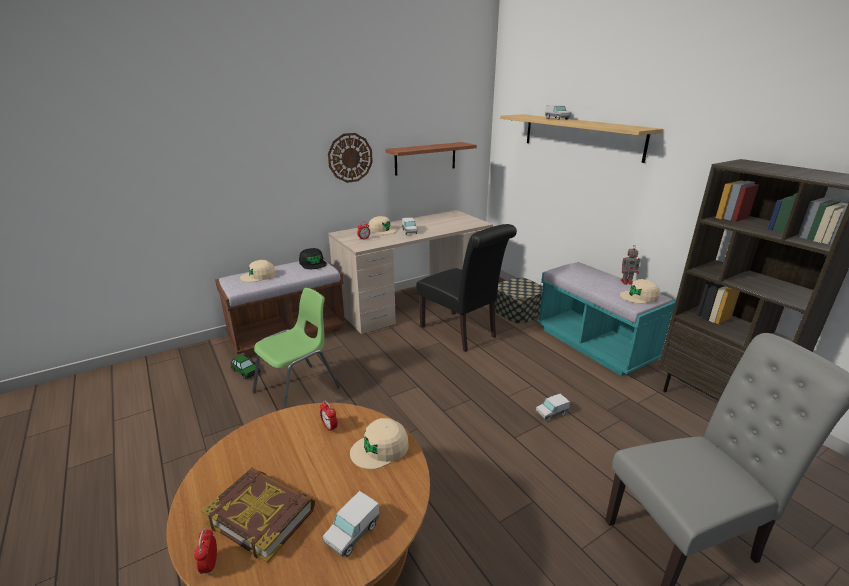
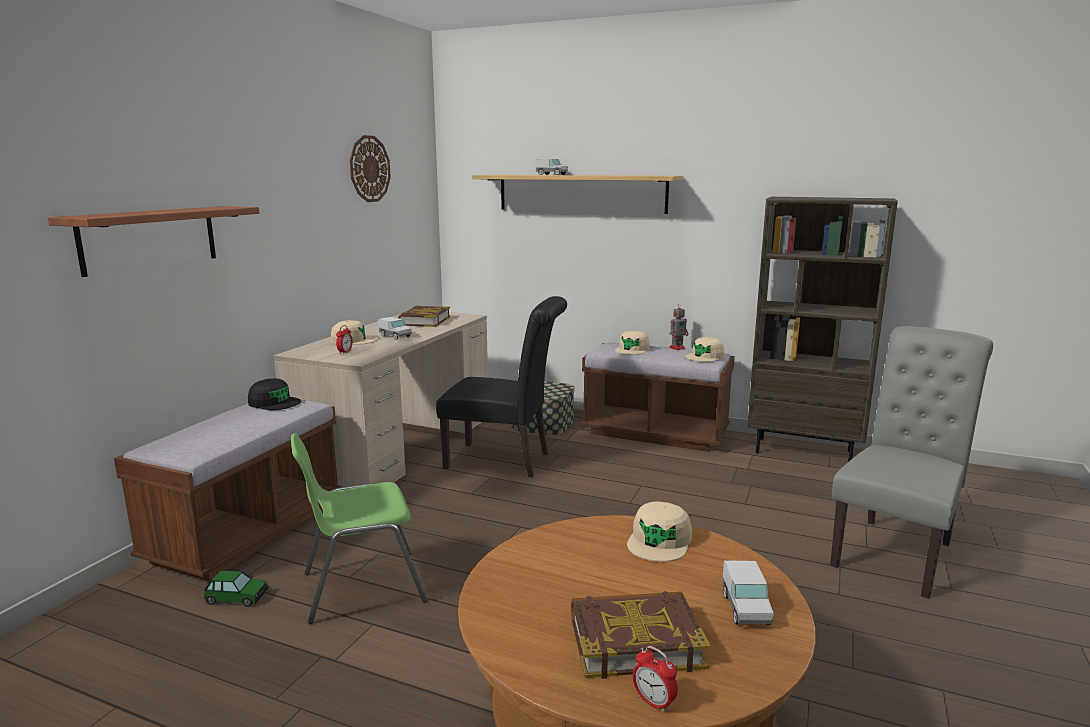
camera: 35 degrees left, 10 degrees down
(259, 276) = (206, 433): beige cap -> beige cap (632, 349)
(299, 390) = (361, 586): green chair -> green chair turned 120 degrees counterclockwise
(329, 427) = (576, 546): alarm clock -> none
(350, 157) = (294, 236): wall clock -> wall clock (369, 169)
(425, 158) = (377, 237): shelf -> shelf (150, 239)
(445, 222) = (424, 321): none -> book
(551, 413) = (688, 502): toy truck -> none
(594, 344) = (655, 433): turquoise bench -> brown bench

